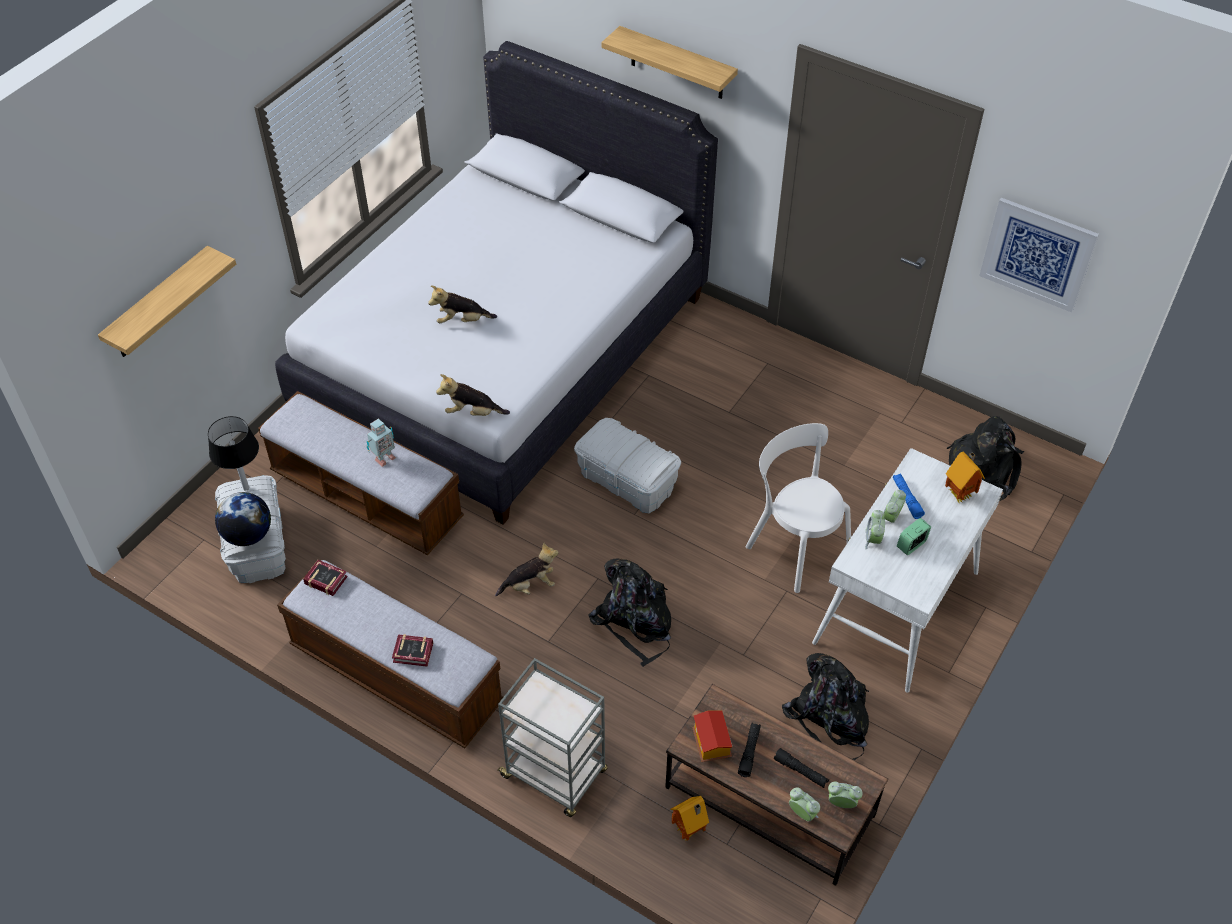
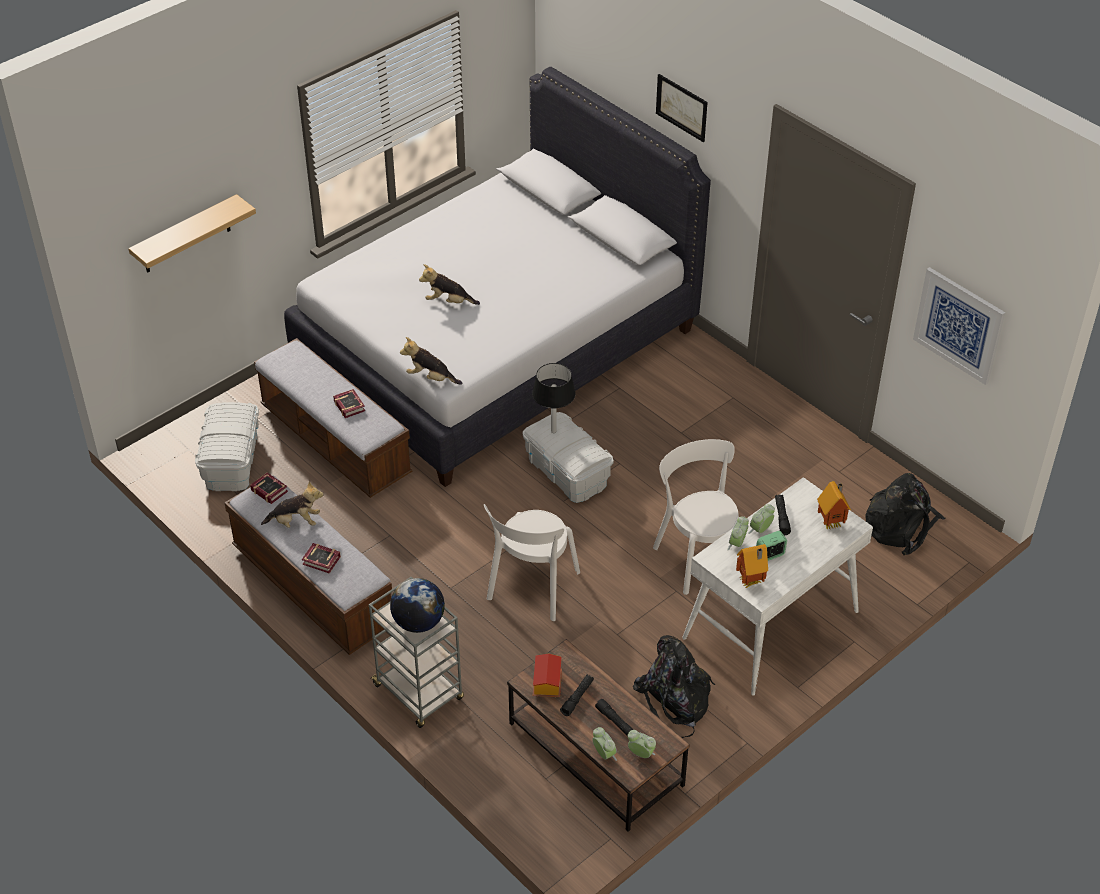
camera: 15 degrees right, 5 degrees down
(246, 488) = (231, 410): black table lamp -> black table lamp (553, 431)
(248, 535) = (221, 447): globe -> globe (418, 622)
(384, 458) = (349, 405): toy robot -> book
(530, 585) = (451, 540): plush toy -> plush toy (295, 522)
(635, 622) = (531, 588): black backpack -> white chair
(677, 64) = (681, 107): shelf -> picture
(689, 831) = (517, 761): toy house -> toy house (751, 583)
(907, 499) = (781, 517): blue flashlight -> black flashlight

